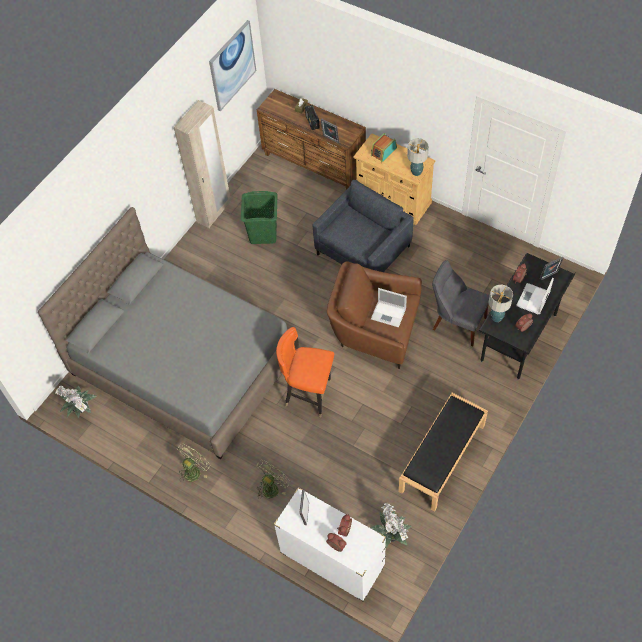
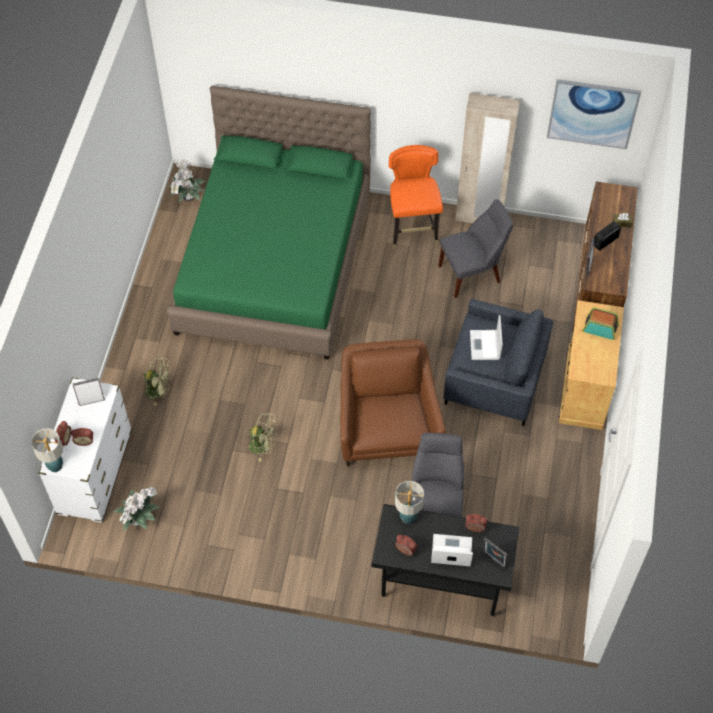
camera: 65 degrees right, 0 degrees up
(184, 363) = (274, 262): grey bed -> green bed
(194, 470) = (154, 317): green fan -> green fan (263, 446)
(263, 233) = (472, 273): green laundry basket -> grey chair
(309, 395) = (278, 388): orange chair -> orange chair (412, 231)
(389, 314) = (388, 417): laptop -> laptop (485, 346)
(416, 172) = (585, 372): table lamp -> table lamp (55, 466)
(442, 459) = (247, 543): black bench -> none

